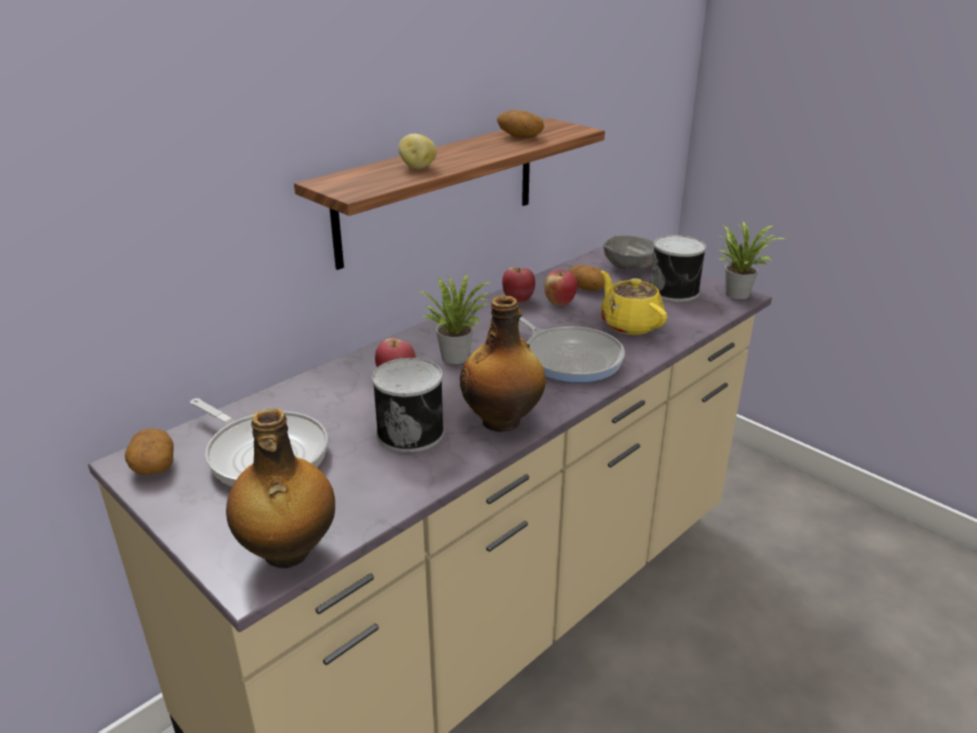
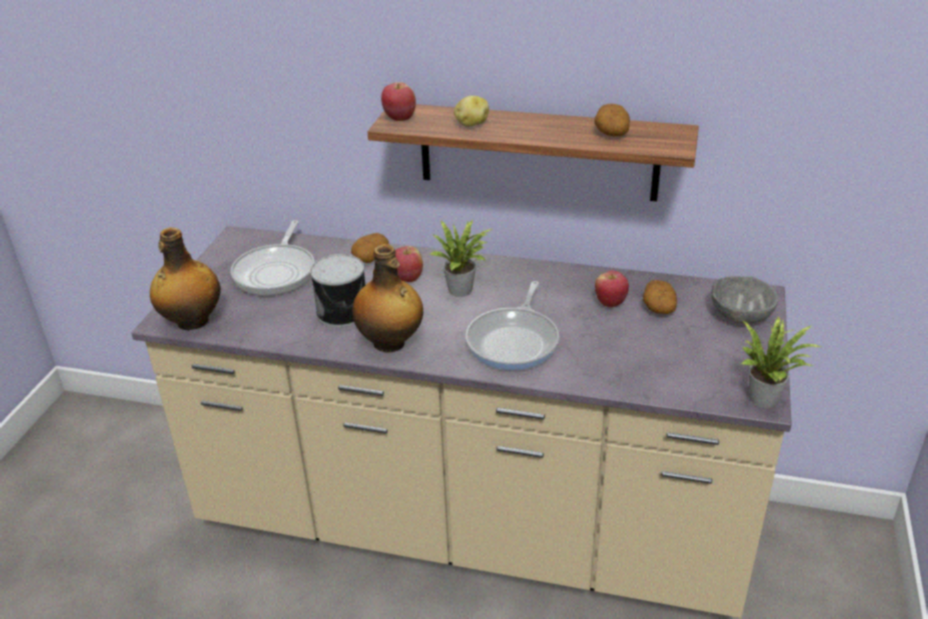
camera: 60 degrees right, 5 degrees up
(153, 465) = (239, 244): potato -> potato (371, 257)
(518, 299) = (590, 281): apple -> apple (400, 118)
(630, 324) = (612, 352): yellow teapot -> none
(675, 291) = (719, 358): can -> none

